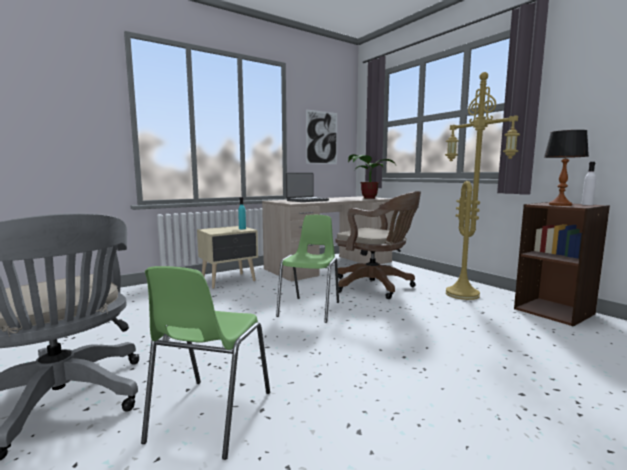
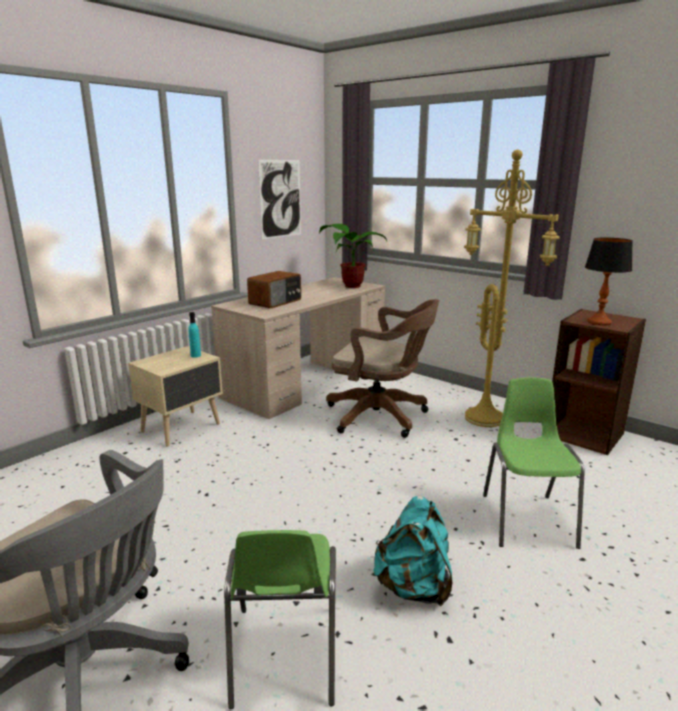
camera: 15 degrees left, 10 degrees up
(307, 200) = (276, 302): laptop -> radio
(310, 309) = (318, 468): green chair -> green chair (527, 519)
(346, 389) = (413, 587): none -> turquoise backpack
(587, 204) = (624, 318): white bottle -> none

